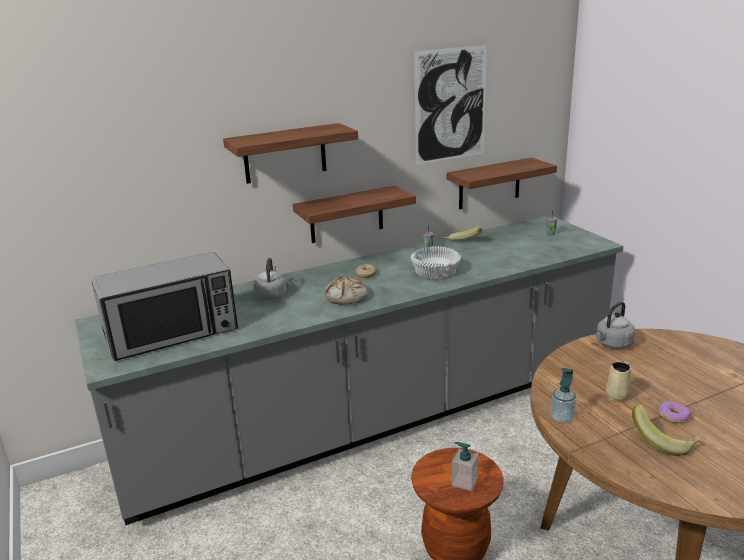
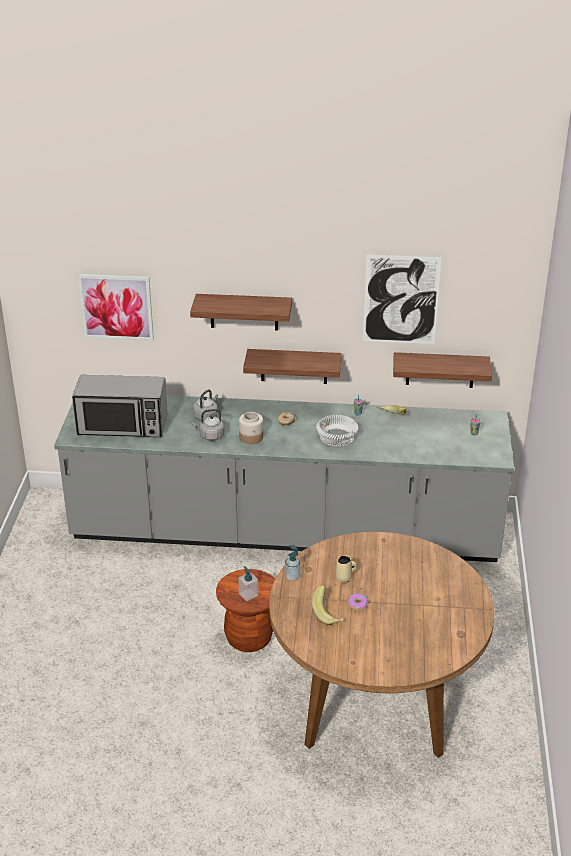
camera: 30 degrees right, 10 degrees up
(116, 179) = (116, 306): none -> picture
(347, 297) = (251, 437): bread -> jar
(612, 344) = (394, 545): grey kettle -> grey kettle (210, 436)

